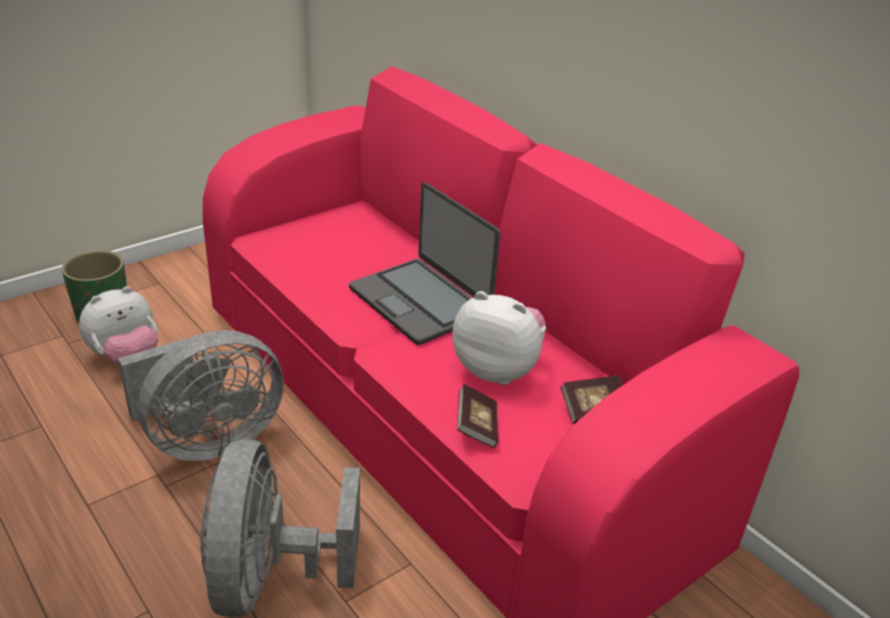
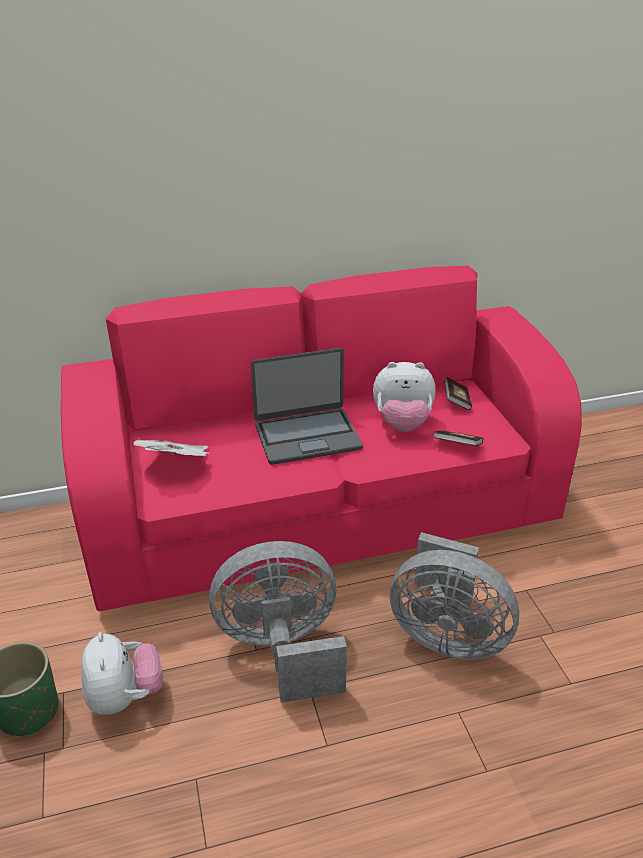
camera: 65 degrees left, 0 degrees up
(208, 440) = (282, 649): grey fan -> grey fan turned 90 degrees counterclockwise
(323, 235) = (177, 463): none -> newspaper
(497, 369) = (402, 424): plush toy -> plush toy turned 135 degrees counterclockwise

